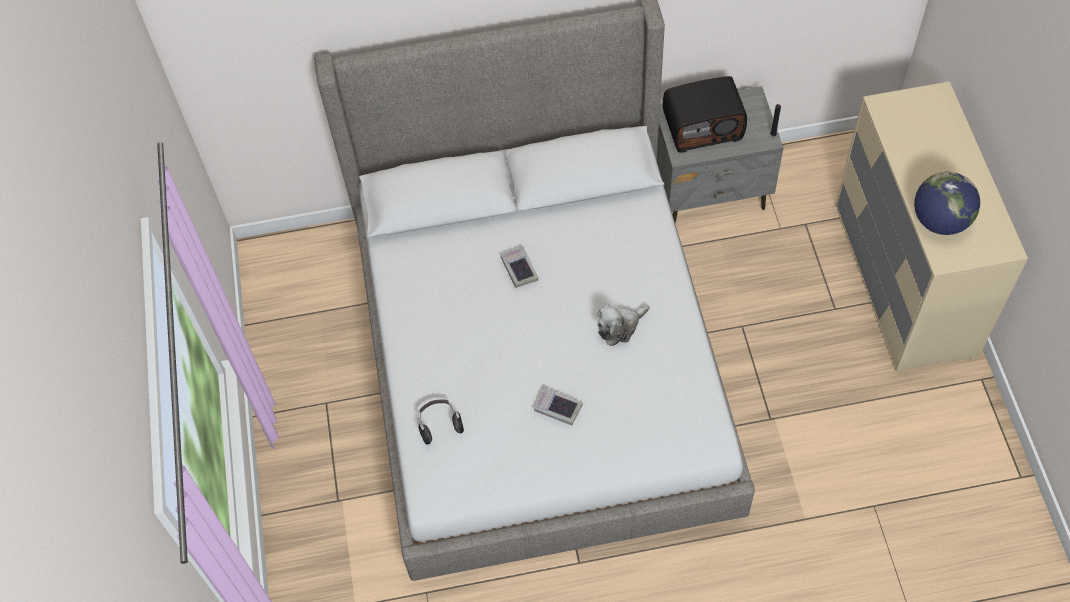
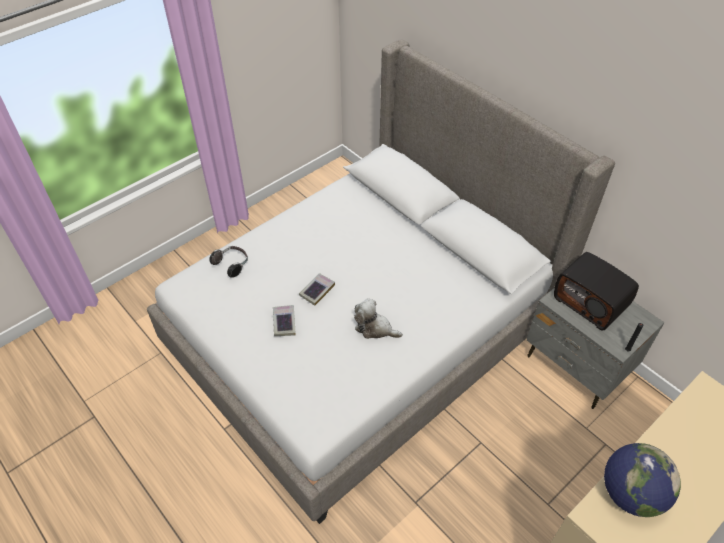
camera: 55 degrees right, 10 degrees down
(519, 269) = (379, 251): book -> book (317, 291)

